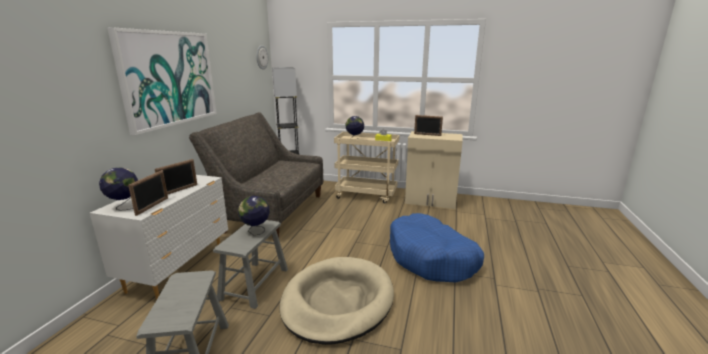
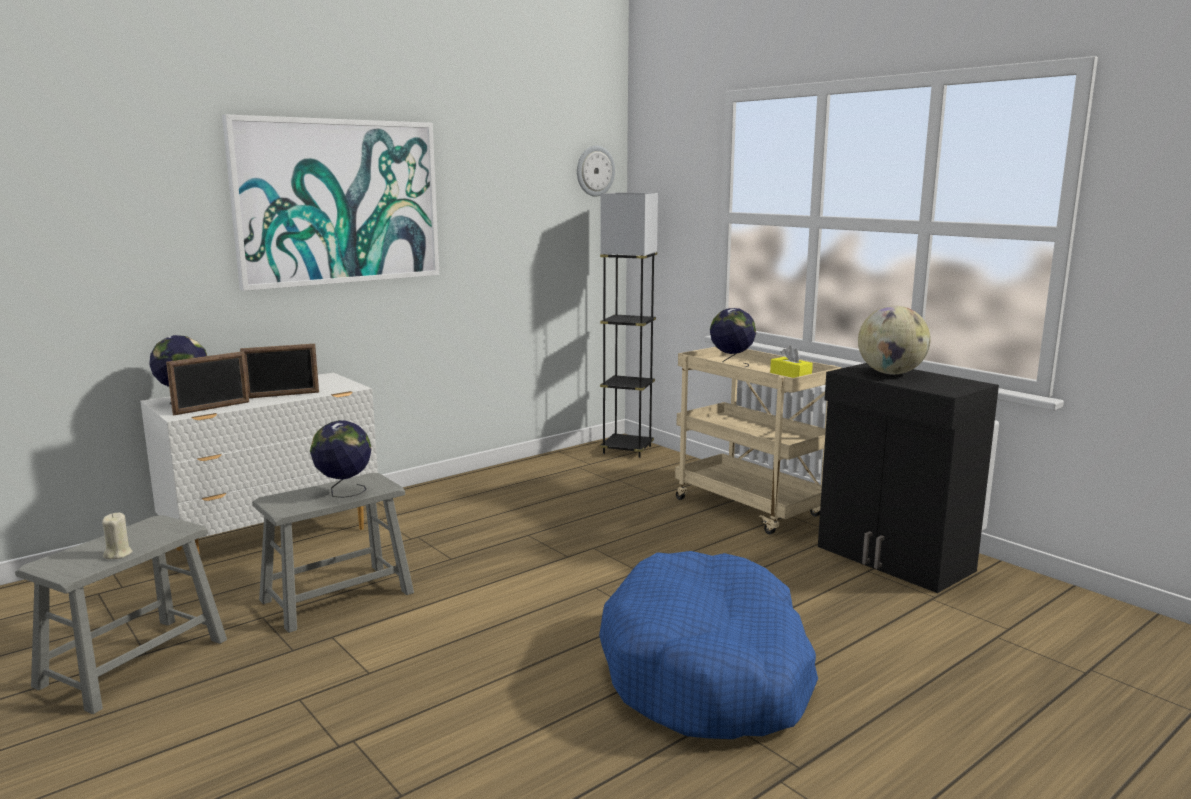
camera: 35 degrees right, 5 degrees down
(191, 301) = (118, 554): none -> beige candle
(270, 211) = (519, 492): grey sofa -> none
(337, 301) = (415, 673): beige dog bed -> none
(427, 135) = (891, 373): picture frame -> globe
(431, 201) = (894, 559): beige cabinet -> black cabinet

